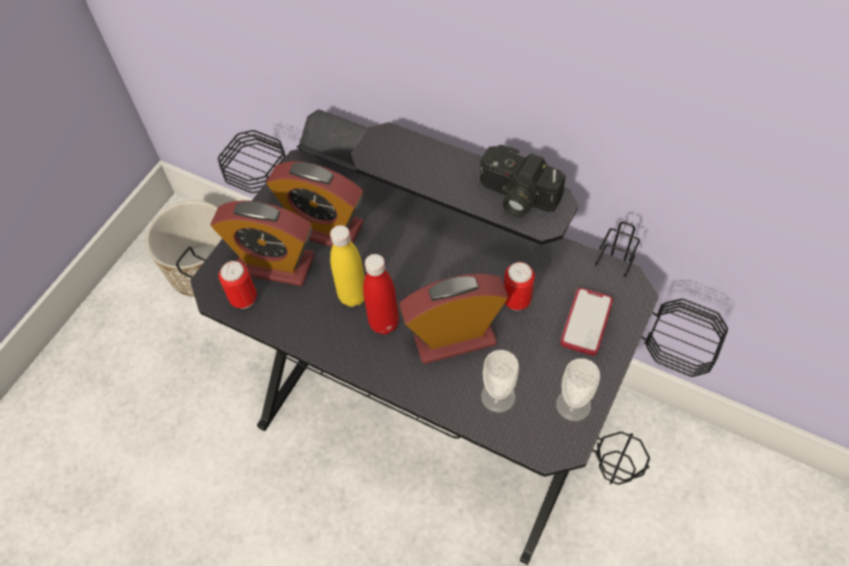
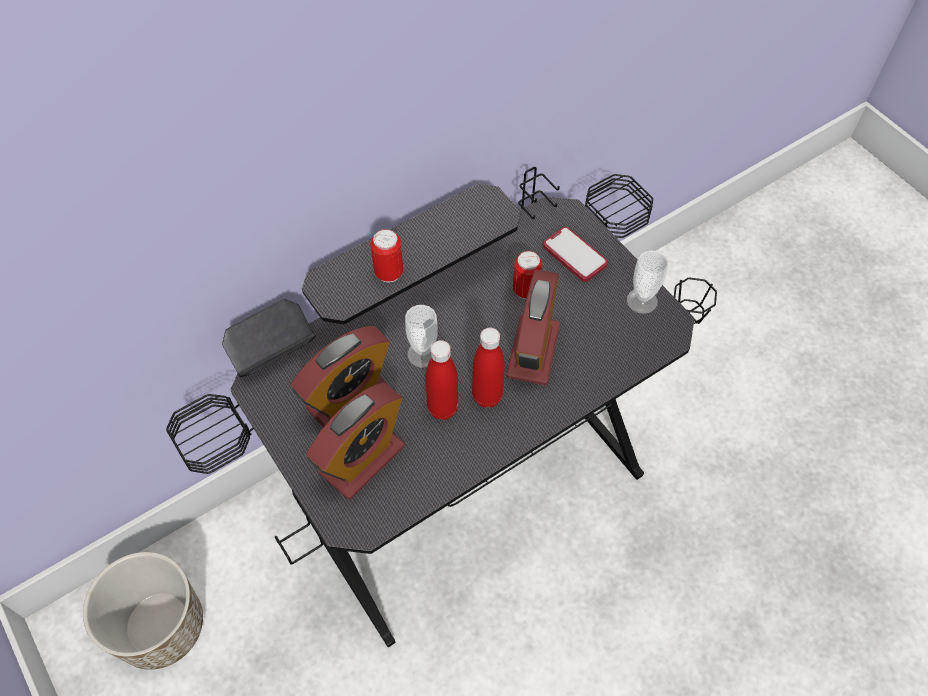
camera: 65 degrees left, 0 degrees up
(244, 299) = (385, 503): can -> can (389, 273)
(353, 296) = (442, 408): yellow bottle -> red bottle
(498, 396) = (607, 346): cup -> cup (423, 354)
(515, 197) = (462, 221): camera -> none

